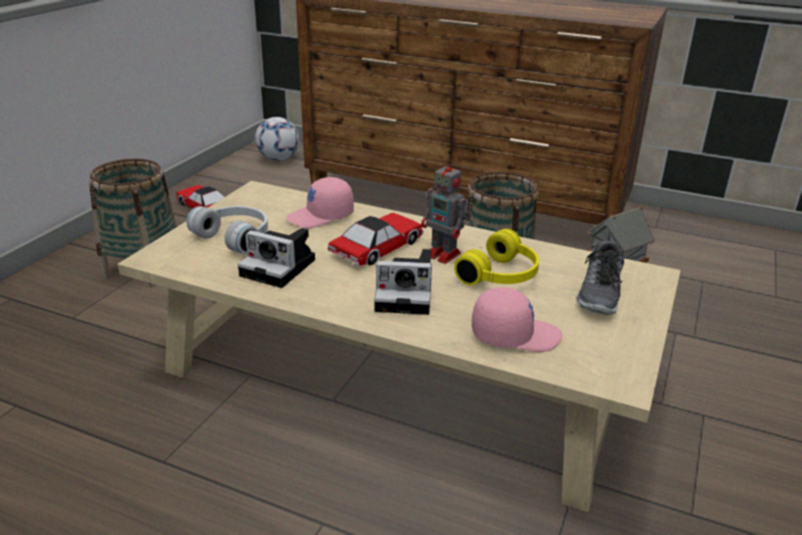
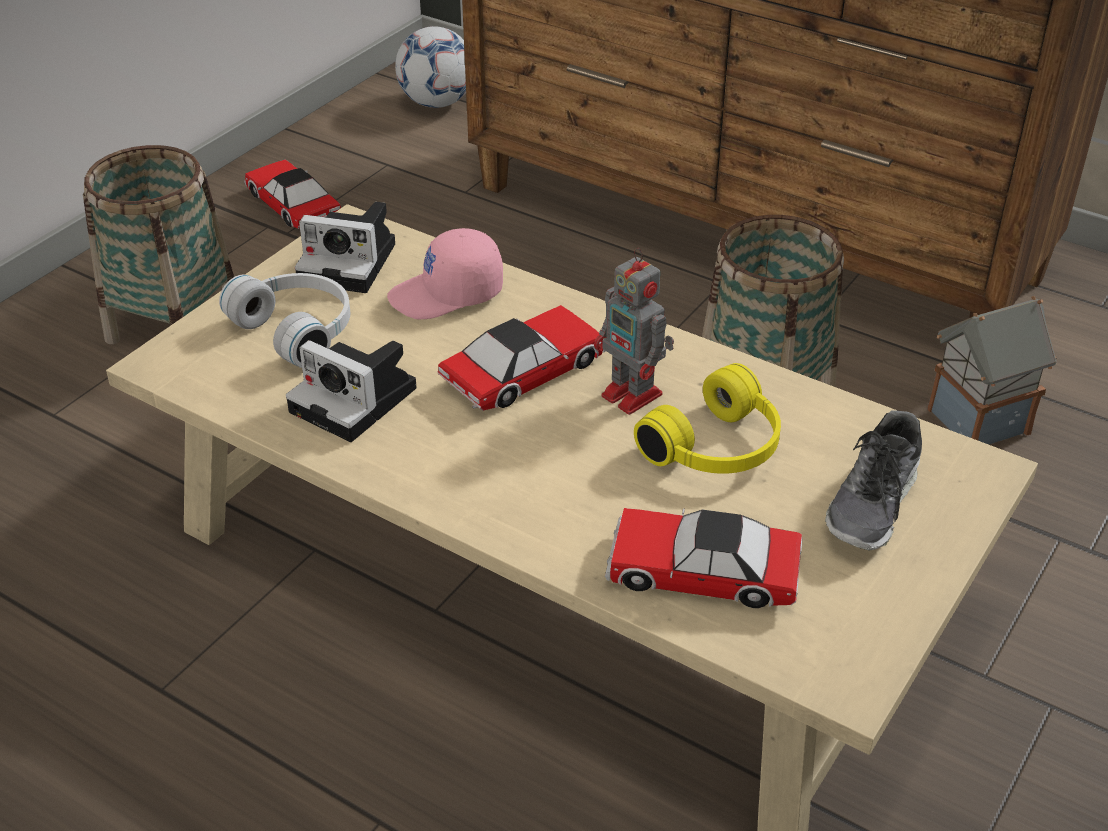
camera: 10 degrees right, 10 degrees up
(407, 294) = (548, 474): camera -> camera (352, 263)
(514, 334) = (702, 571): pink cap -> toy car

